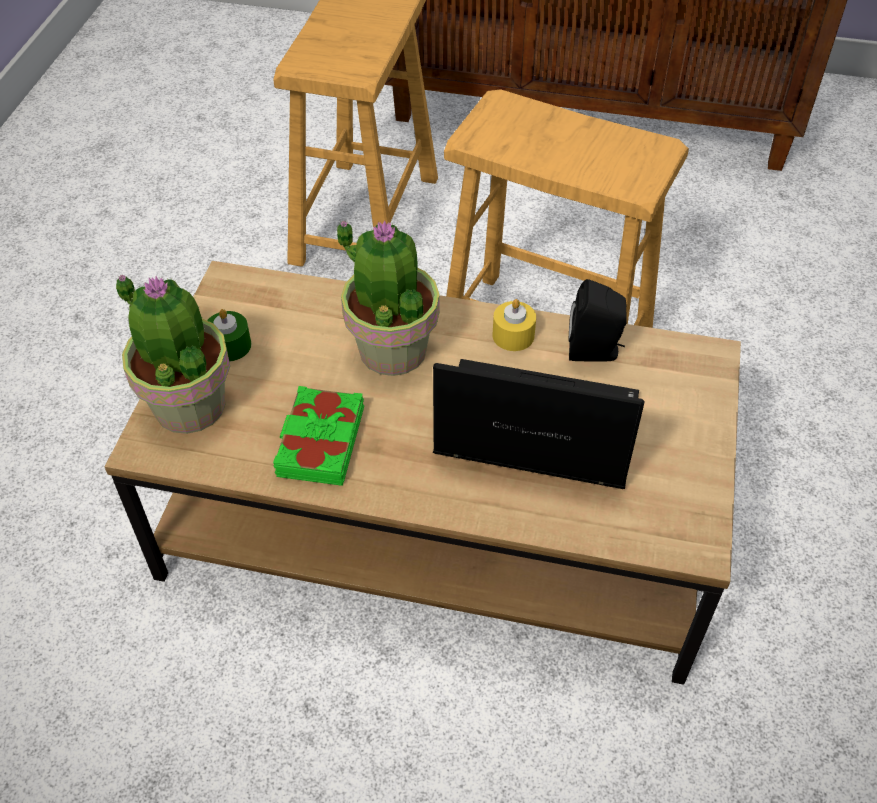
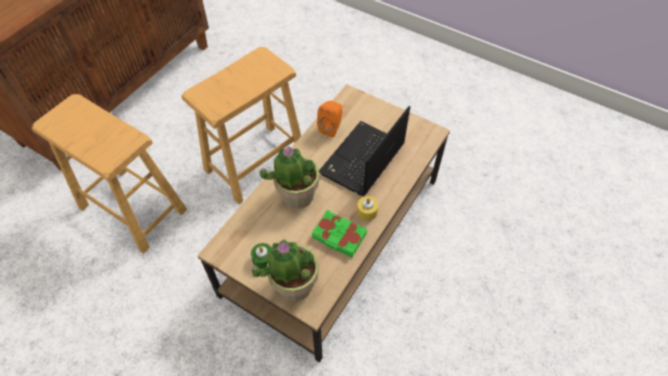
camera: 70 degrees left, 5 degrees up
(513, 335) = (310, 150): yellow candle -> yellow candle (367, 212)
(595, 351) = (331, 127): black speaker -> orange speaker

